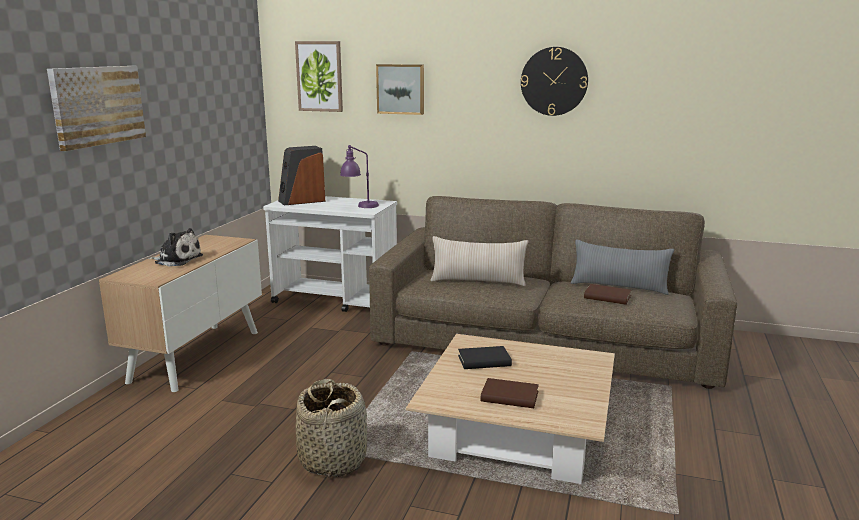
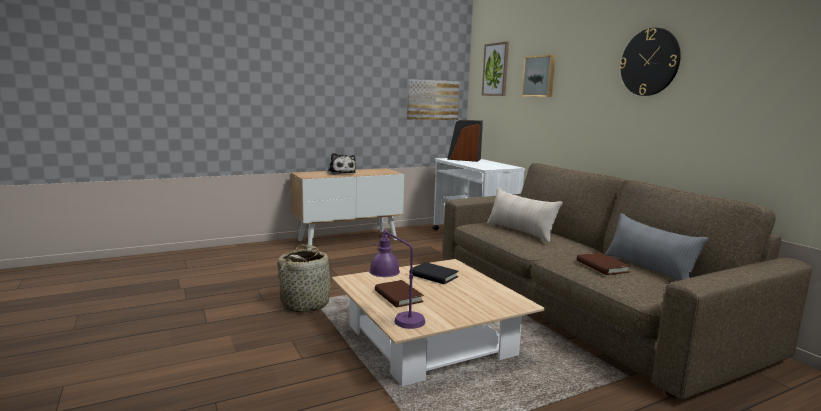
camera: 45 degrees right, 5 degrees down
(97, 105) = (311, 72): picture -> picture (432, 100)
(360, 207) = (489, 166): purple table lamp -> purple table lamp (396, 320)

